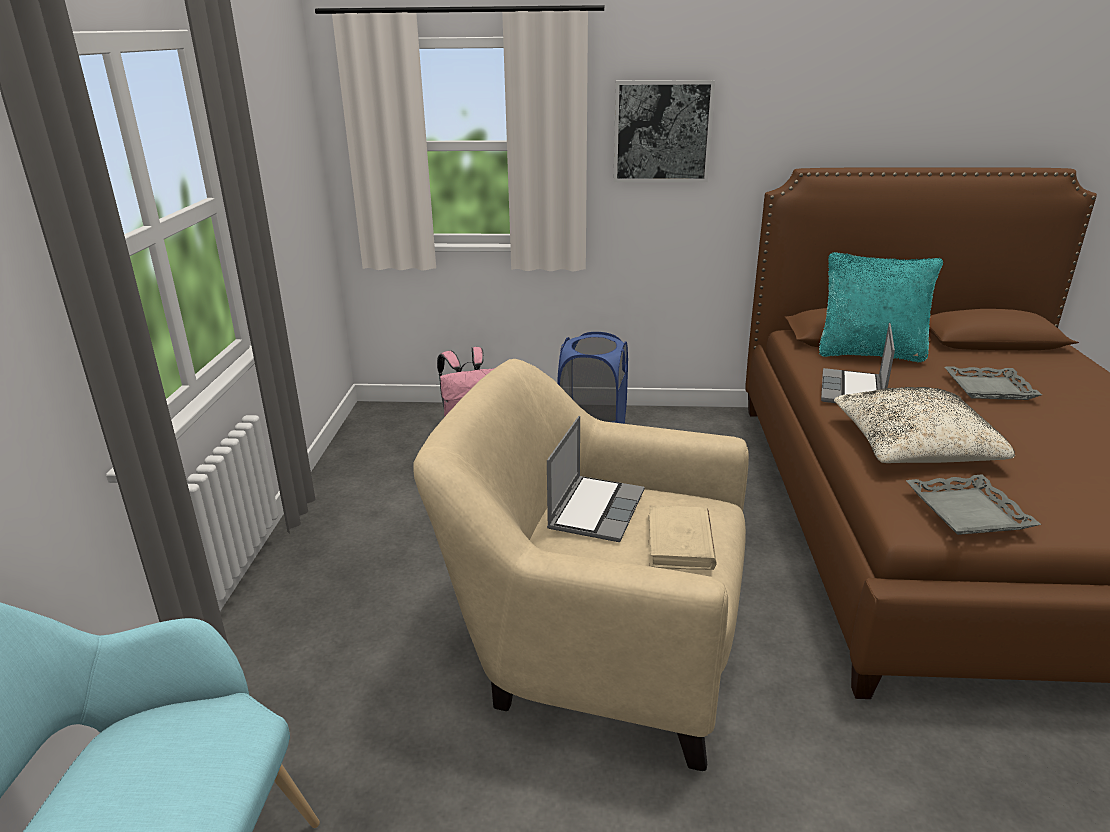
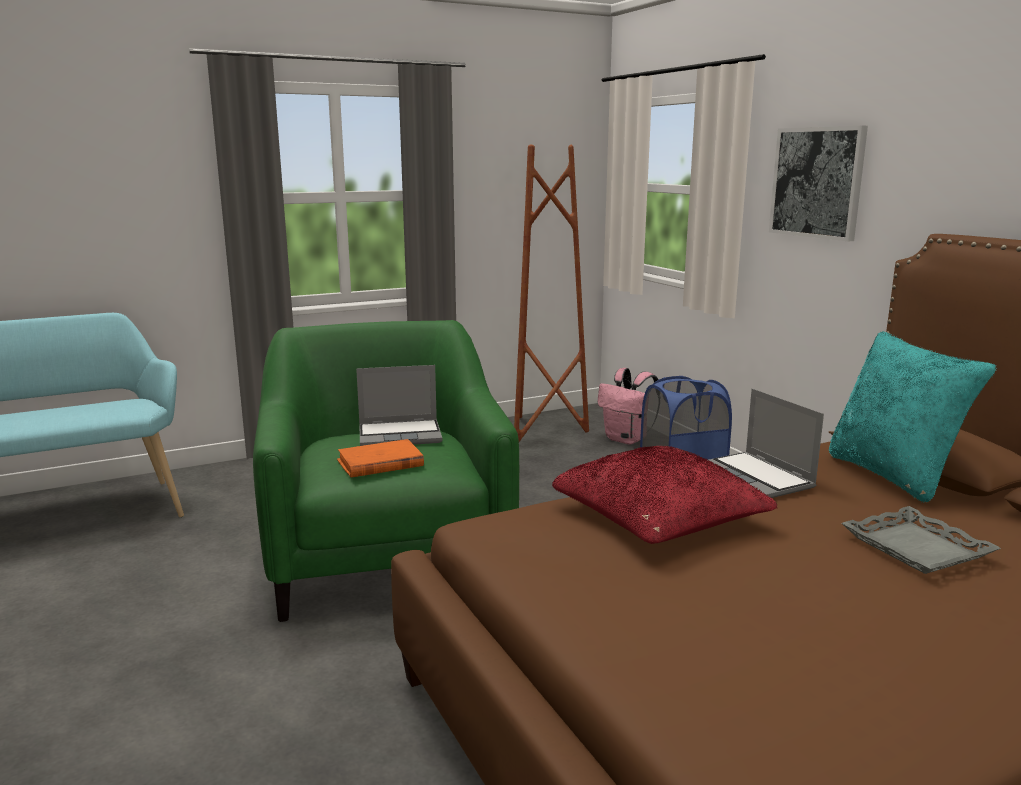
camera: 60 degrees right, 10 degrees down
(387, 455) = (541, 431): none -> brown clothes rack
(595, 643) = (388, 552): beige armchair -> green armchair
(680, 542) = (380, 463): beige book -> orange book
(853, 391) = (755, 478): laptop -> laptop turned 105 degrees counterclockwise
(916, 445) = (659, 517): beige pillow -> red pillow
(968, 512) = (523, 545): grey tray -> none

